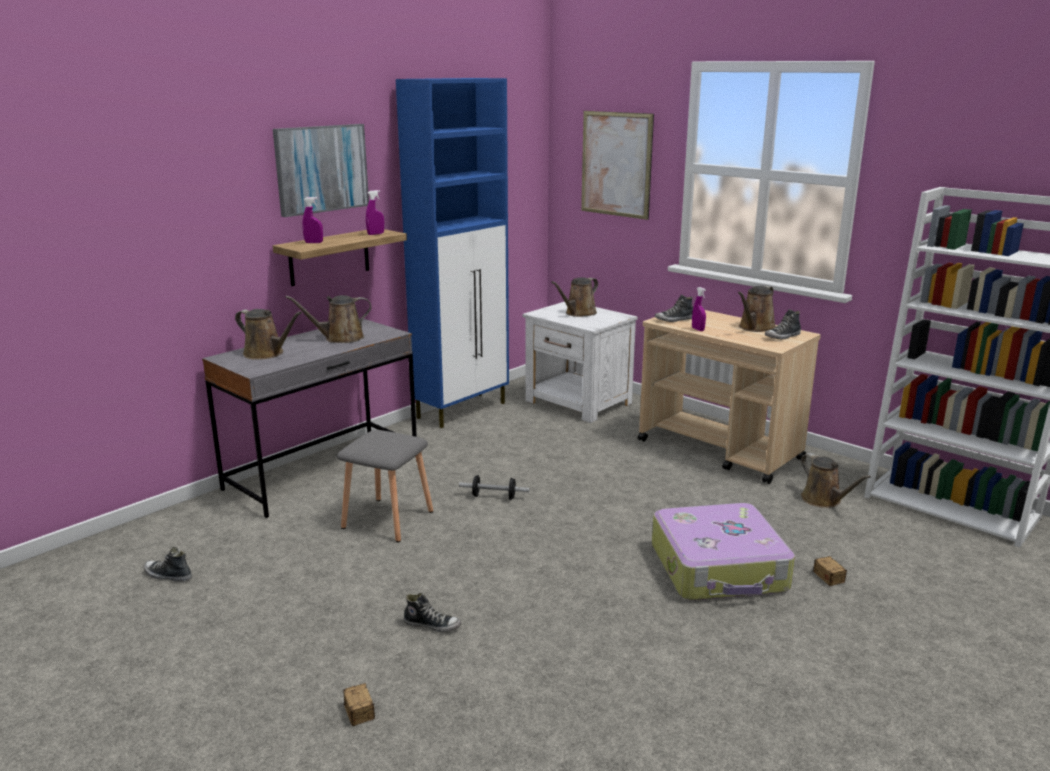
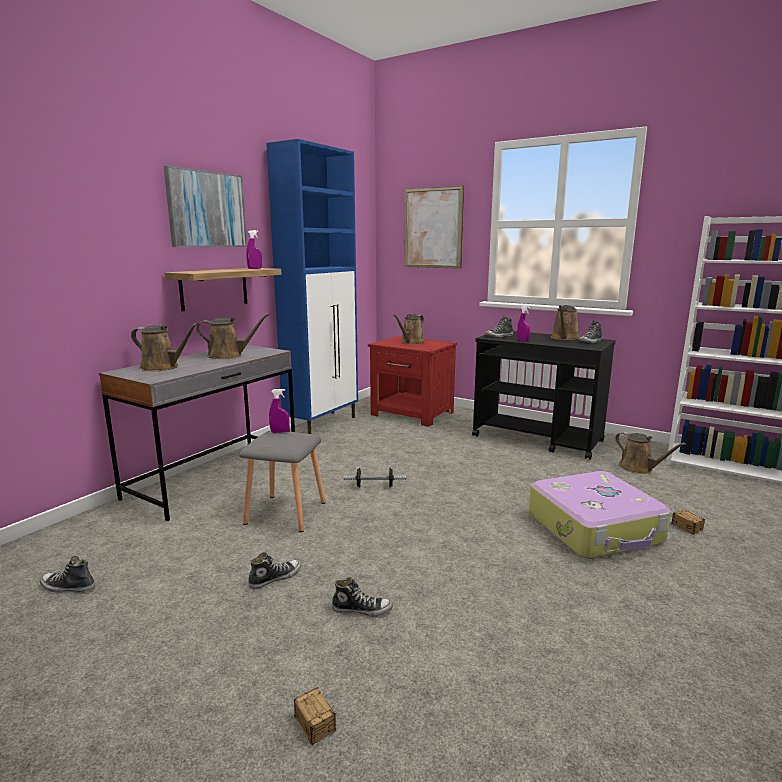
camera: 10 degrees left, 5 degrees down
(313, 242) = (202, 271): purple spray bottle -> purple spray bottle (280, 432)
(340, 338) = (228, 355): brown watering can -> brown watering can turned 150 degrees counterclockwise
(359, 587) = (275, 578): none -> shoe
(578, 403) = (412, 414): white nightstand -> red nightstand
(720, 450) = (538, 439): beige cart -> black cart

